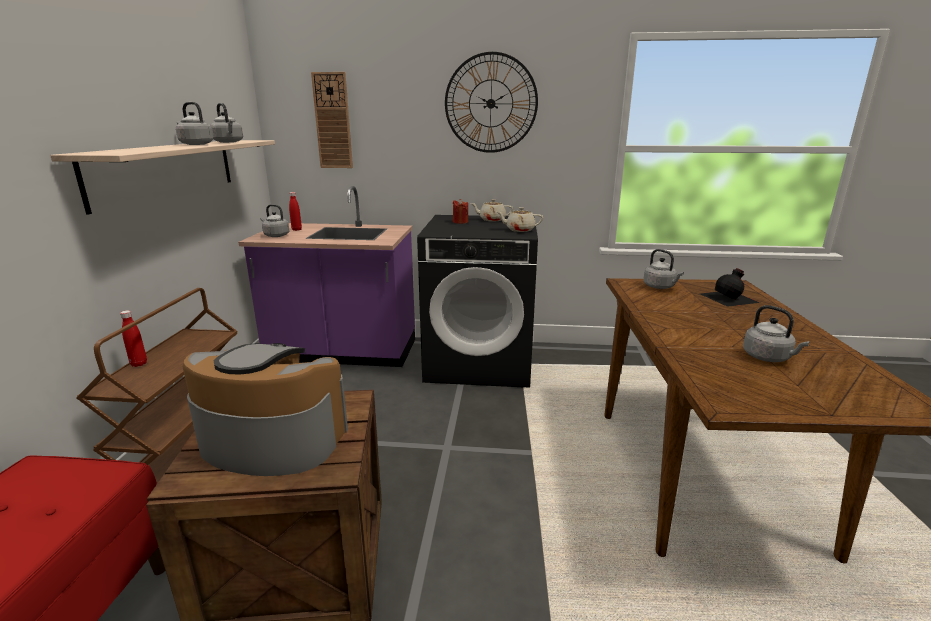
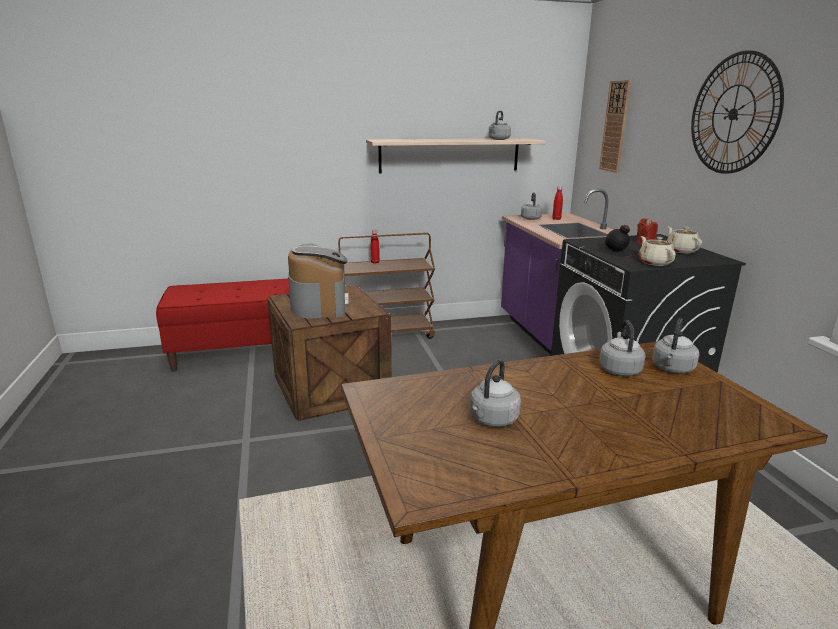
camera: 70 degrees right, 0 degrees up
(195, 144) = (466, 139): grey kettle -> grey kettle (619, 369)
(730, 298) = (694, 413): black bottle -> black bottle (617, 251)

